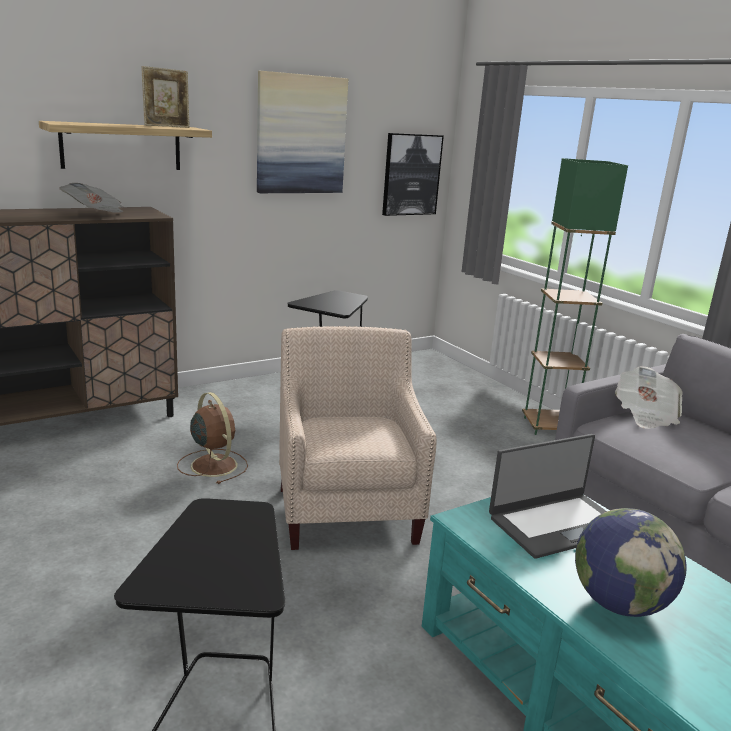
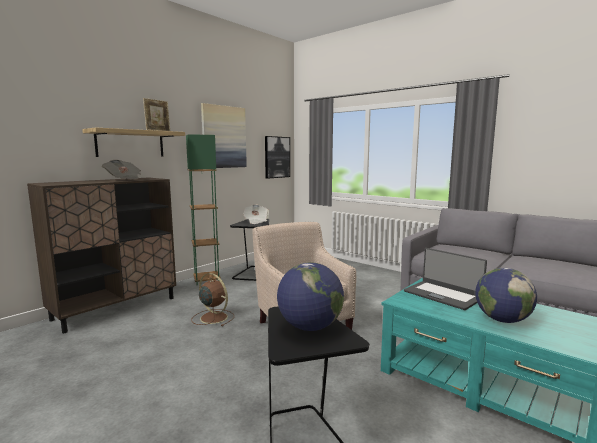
camera: 15 degrees left, 10 degrees down
(222, 551) = (310, 327): none -> globe
(548, 426) = (374, 272): green floor lamp -> green floor lamp (206, 280)
(557, 524) = (443, 295): laptop -> laptop turned 90 degrees clockwise
(645, 415) = (439, 247): newspaper -> newspaper (256, 221)

